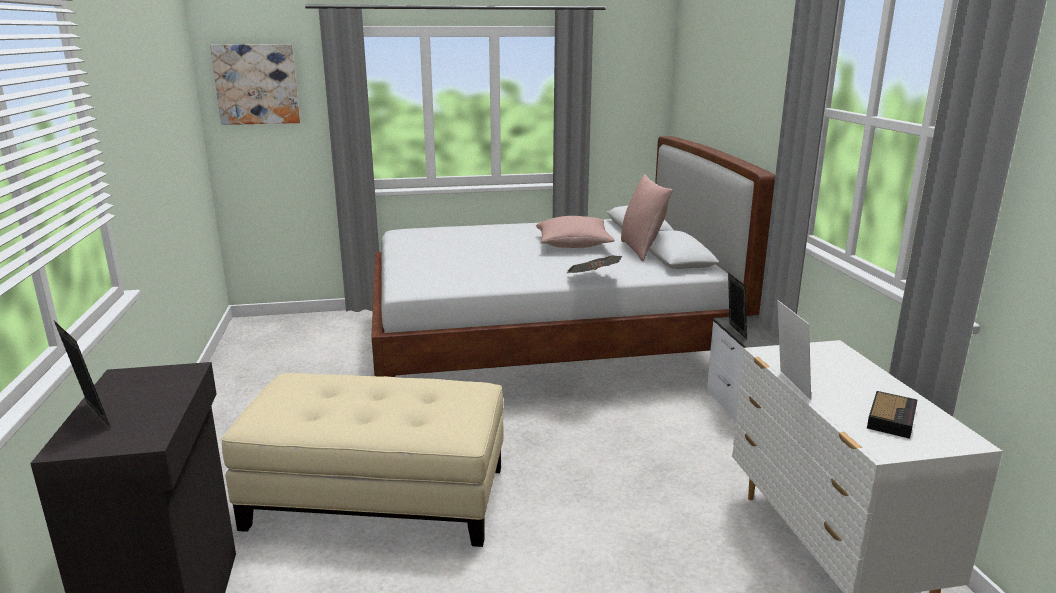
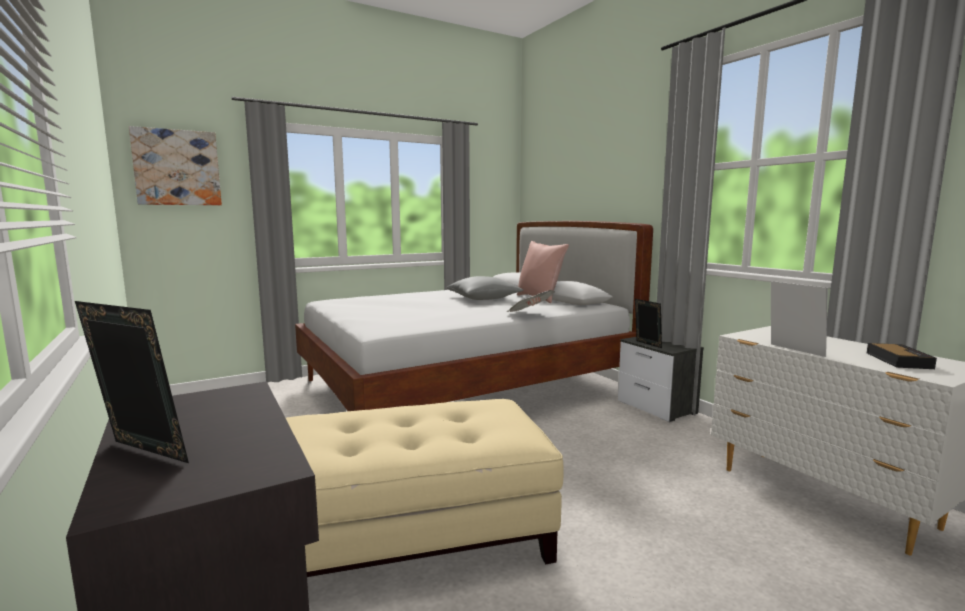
camera: 20 degrees left, 10 degrees down
(573, 244) = (483, 299): pink pillow -> grey pillow

